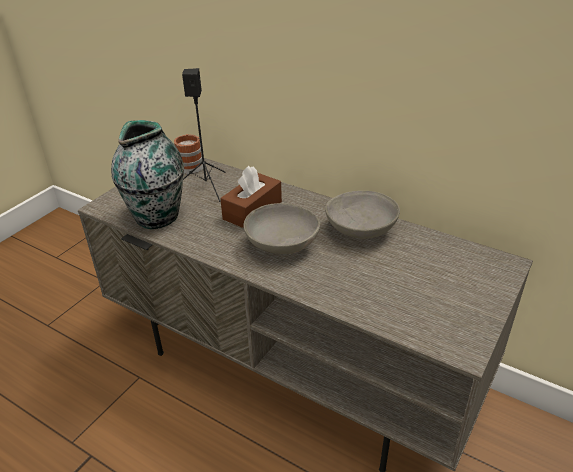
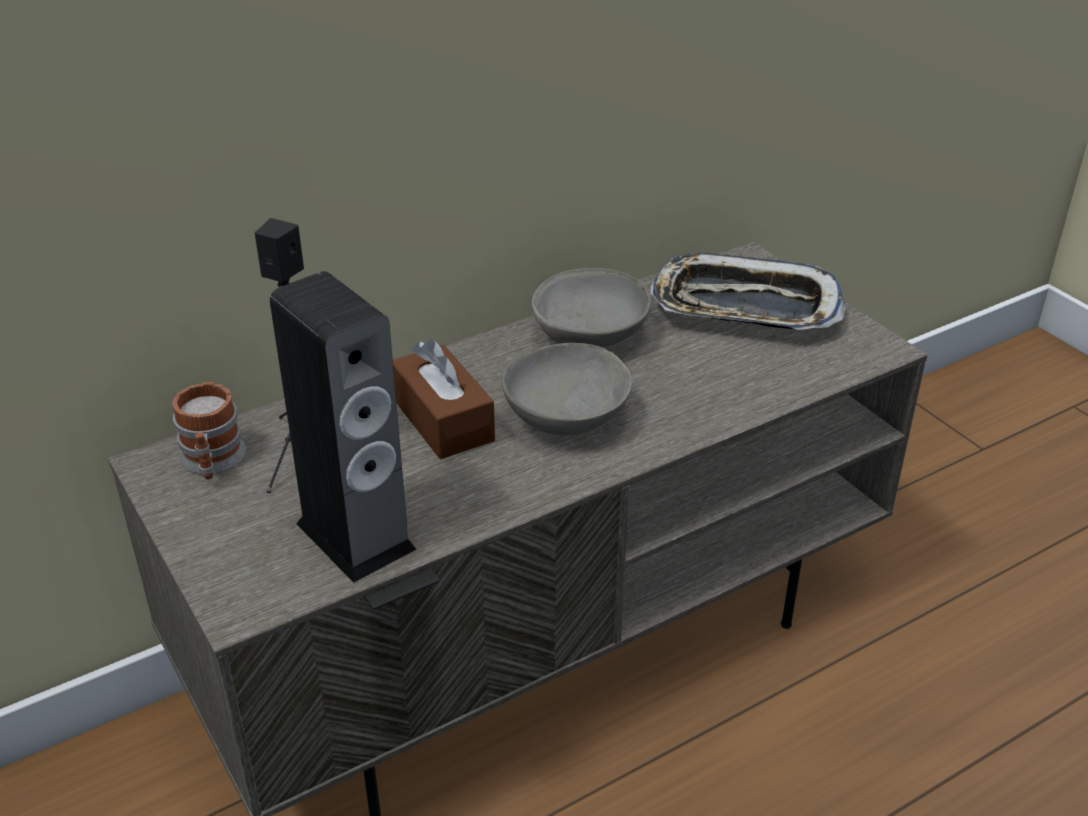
camera: 65 degrees left, 0 degrees up
(157, 216) = (355, 536): vase -> speaker
(449, 276) = (744, 306): none -> tray

